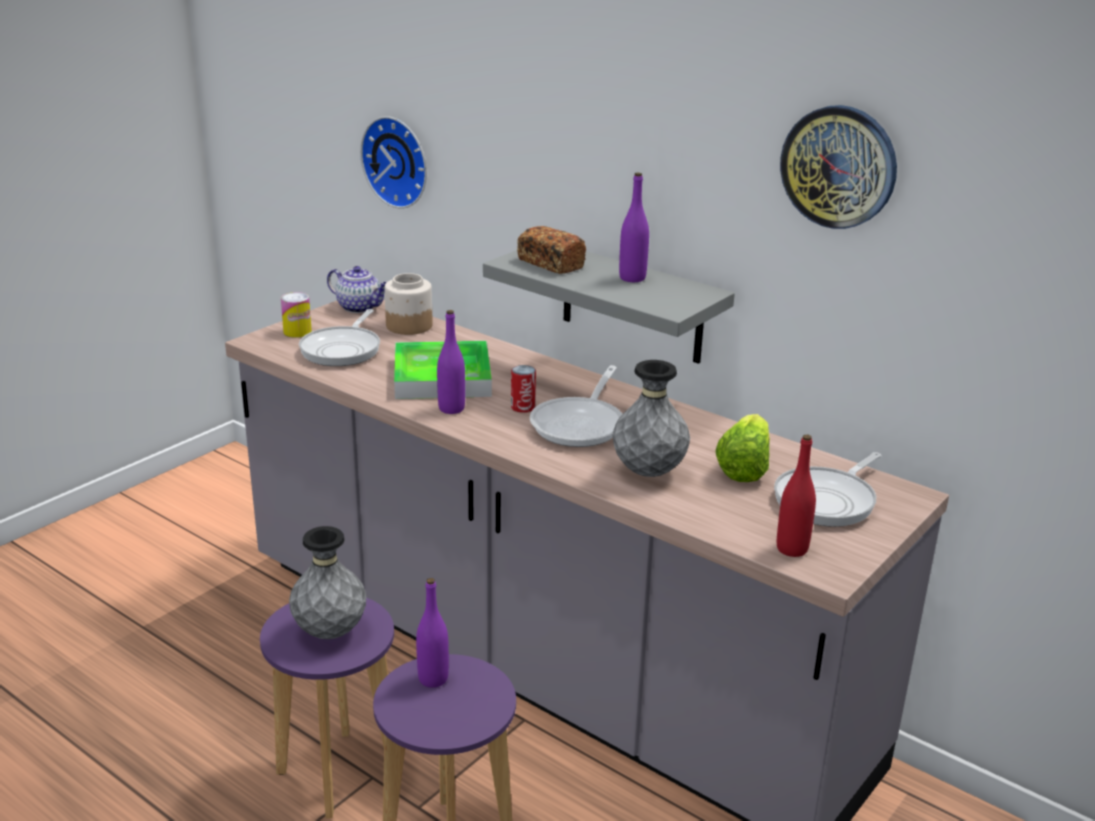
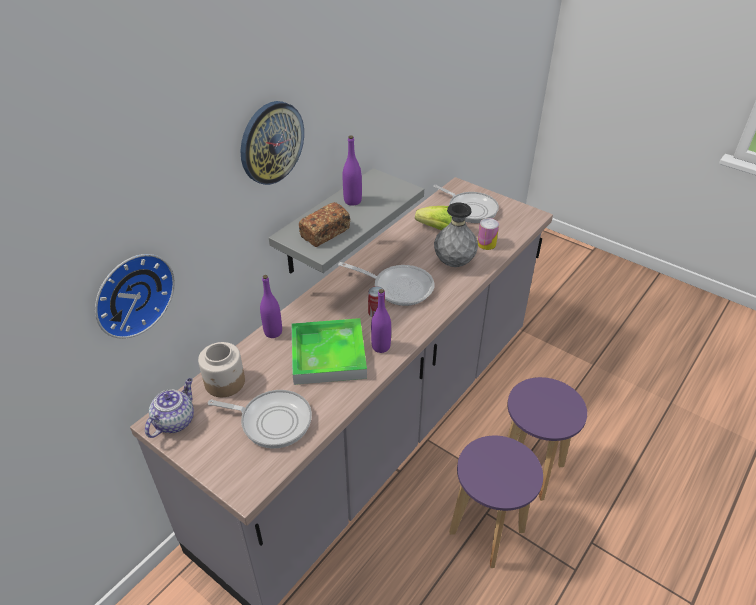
camera: 90 degrees left, 15 degrees up
(297, 332) = (228, 460): can -> can (486, 244)
(330, 632) = (501, 468): grey vase -> none
(433, 679) = (532, 412): purple bottle -> purple bottle (273, 332)
(792, 549) = (518, 223): red bottle -> none
(839, 167) = (408, 63): wall clock -> wall clock (271, 142)

